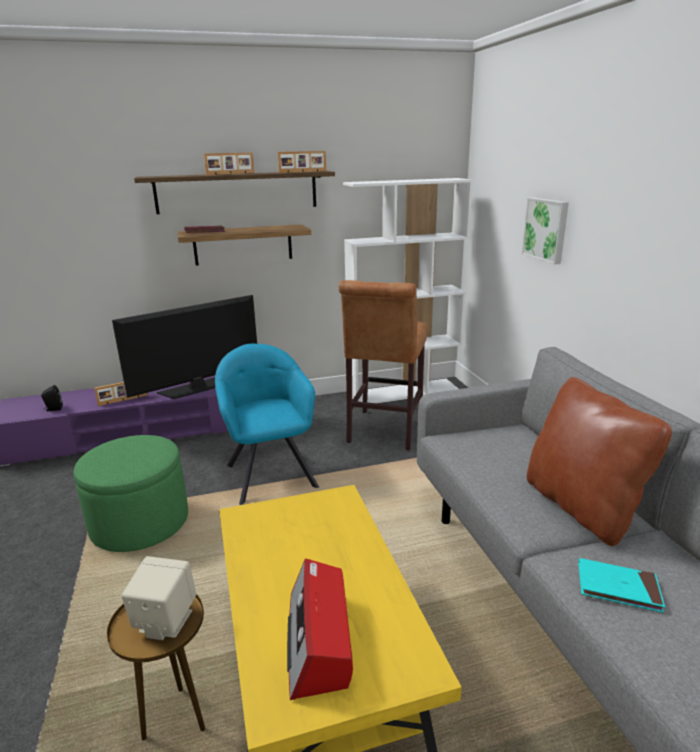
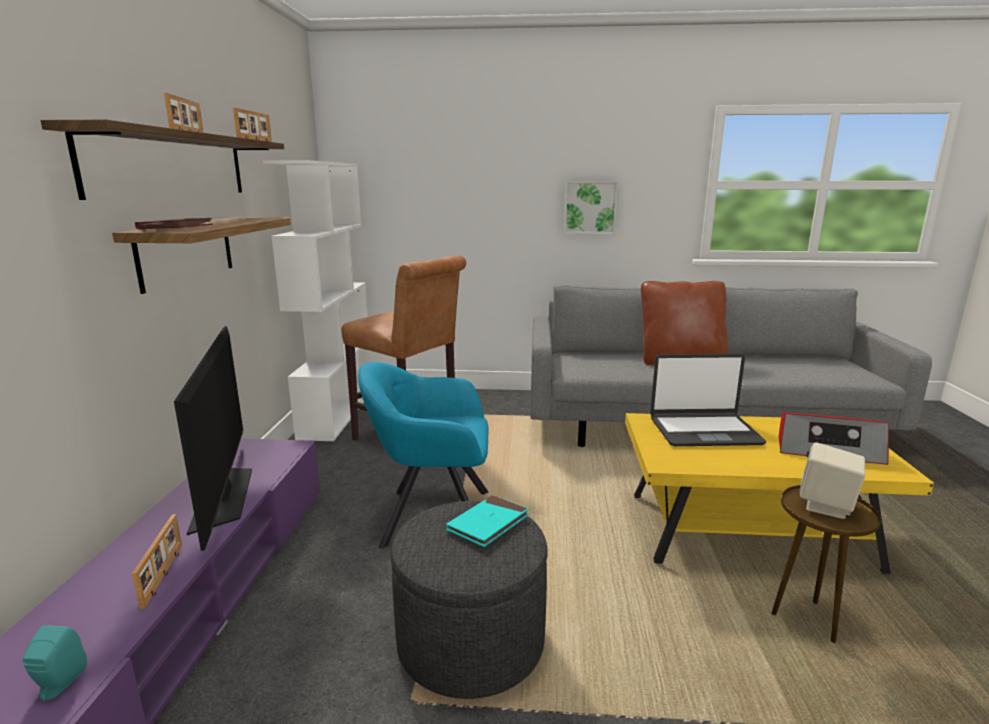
camera: 70 degrees left, 5 degrees down
(53, 409) = (58, 685): black speaker -> turquoise speaker
(140, 523) = (470, 641): green ottoman -> grey ottoman
(330, 536) = (704, 431): none -> laptop
(546, 229) = (472, 202): picture -> picture (590, 207)
(618, 587) = (762, 371): turquoise book -> turquoise book (488, 523)

